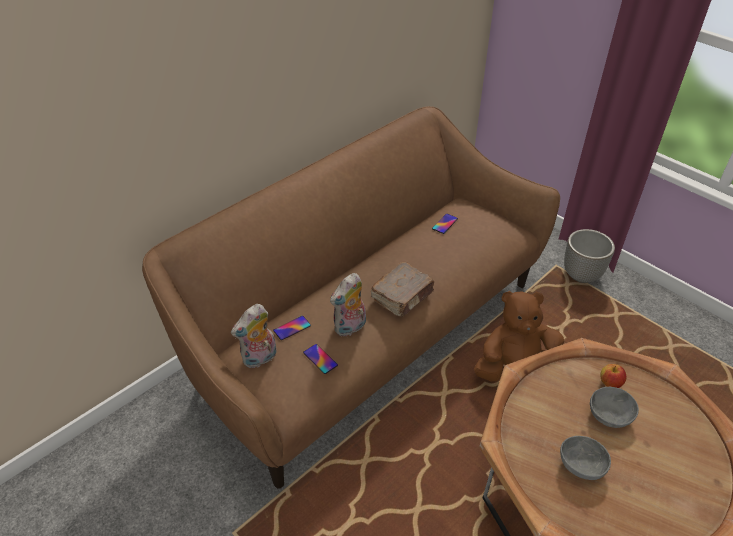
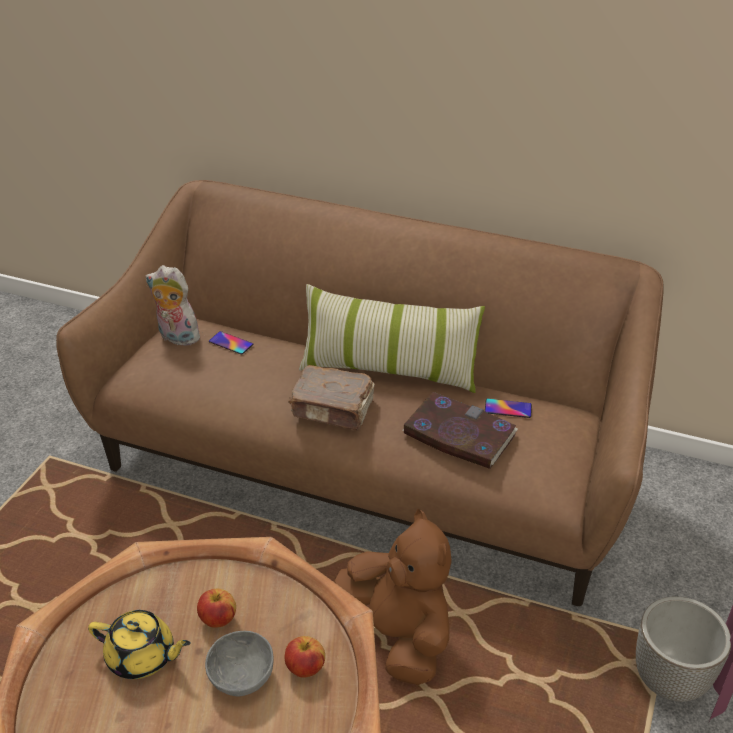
camera: 65 degrees right, 5 degrees down
(320, 359) = (195, 377): phone -> none
(350, 328) = (255, 384): plush toy -> none
(376, 259) = (389, 369): none -> pillow
(457, 251) = (458, 434): none -> book
(560, 415) = (218, 619): none -> apple
(581, 464) = (142, 657): grey bowl -> yellow teapot

